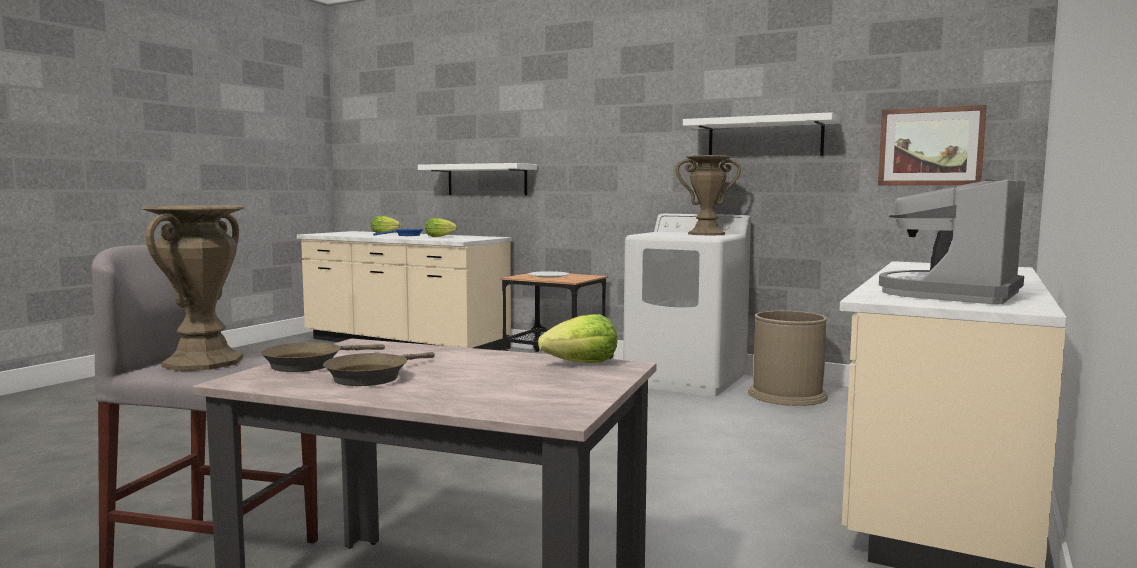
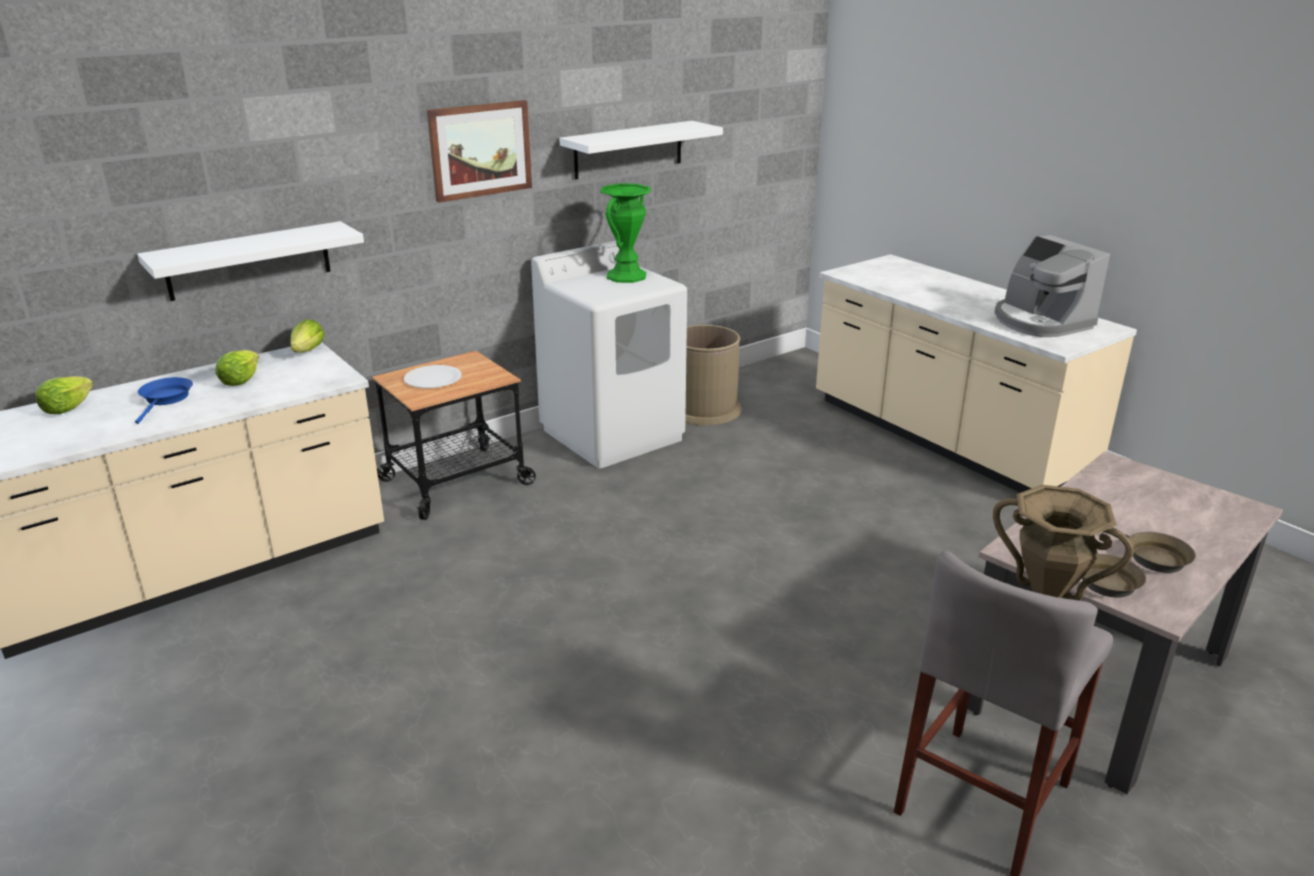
camera: 65 degrees left, 20 degrees up
(582, 364) = (1109, 474): lettuce -> lettuce (308, 351)
(706, 234) = (626, 276): brown vase -> green vase
(930, 146) = (756, 144): picture -> picture (480, 150)

